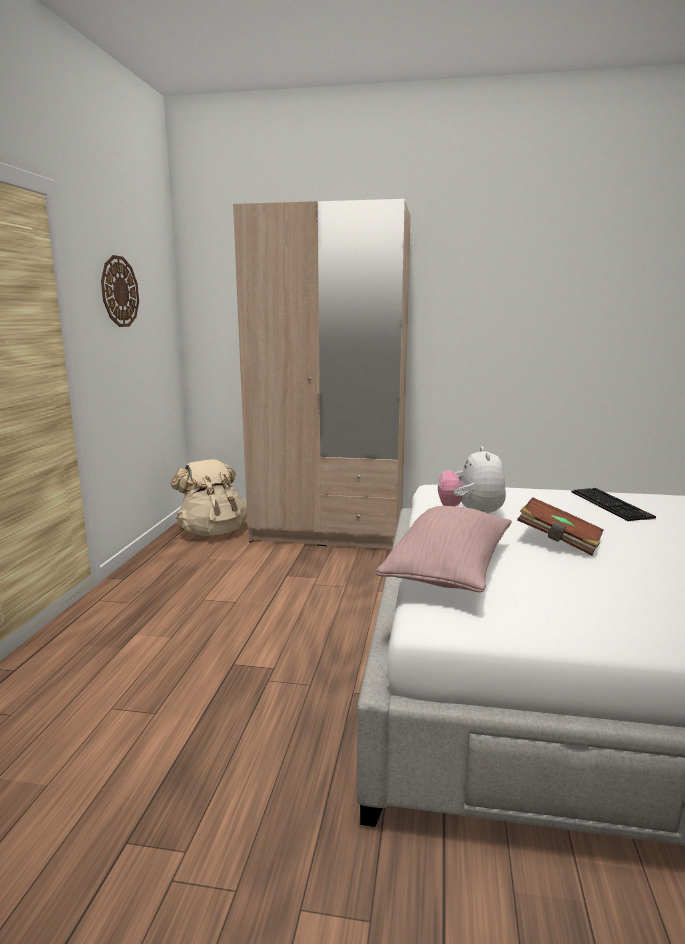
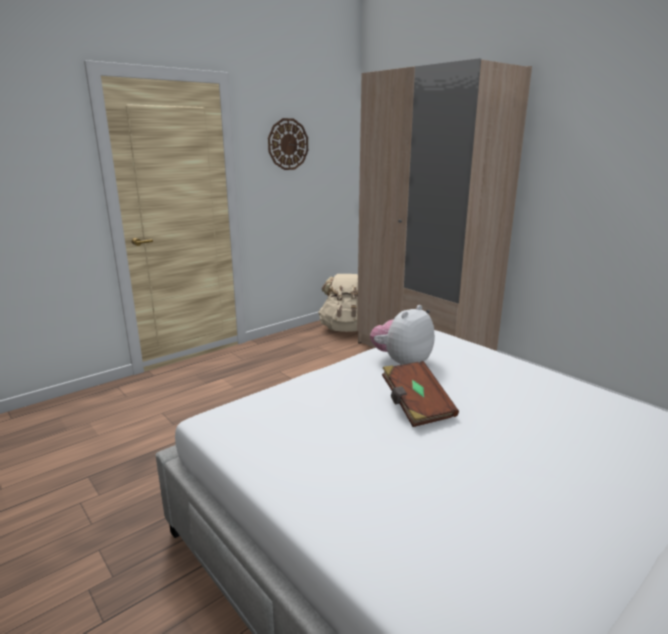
camera: 40 degrees right, 5 degrees up
(449, 569) = (292, 394): pink pillow -> none
(612, 505) = (552, 396): keyboard -> none

